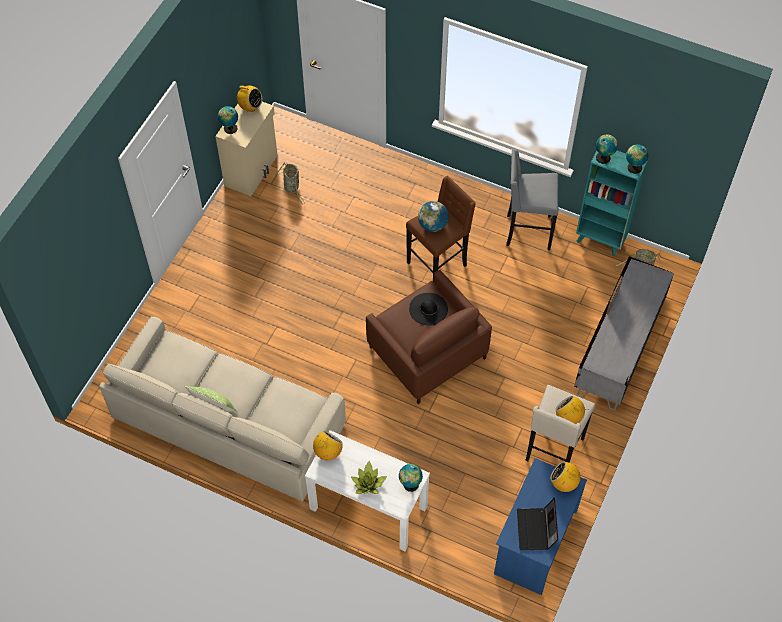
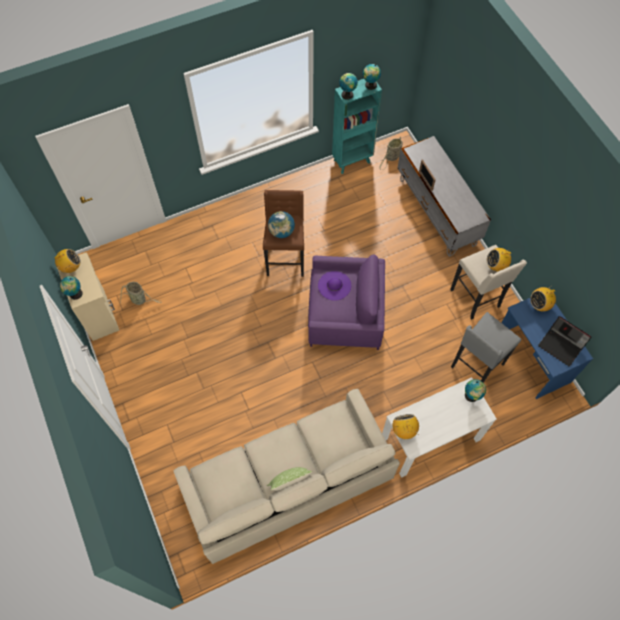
camera: 50 degrees left, 5 degrees up
(368, 483) = (449, 422): potted plant -> none
(427, 352) = (345, 315): brown armchair -> purple armchair
(428, 309) = (334, 285): black hat -> purple hat
(527, 231) = (309, 193): grey stool -> grey stool (475, 366)

